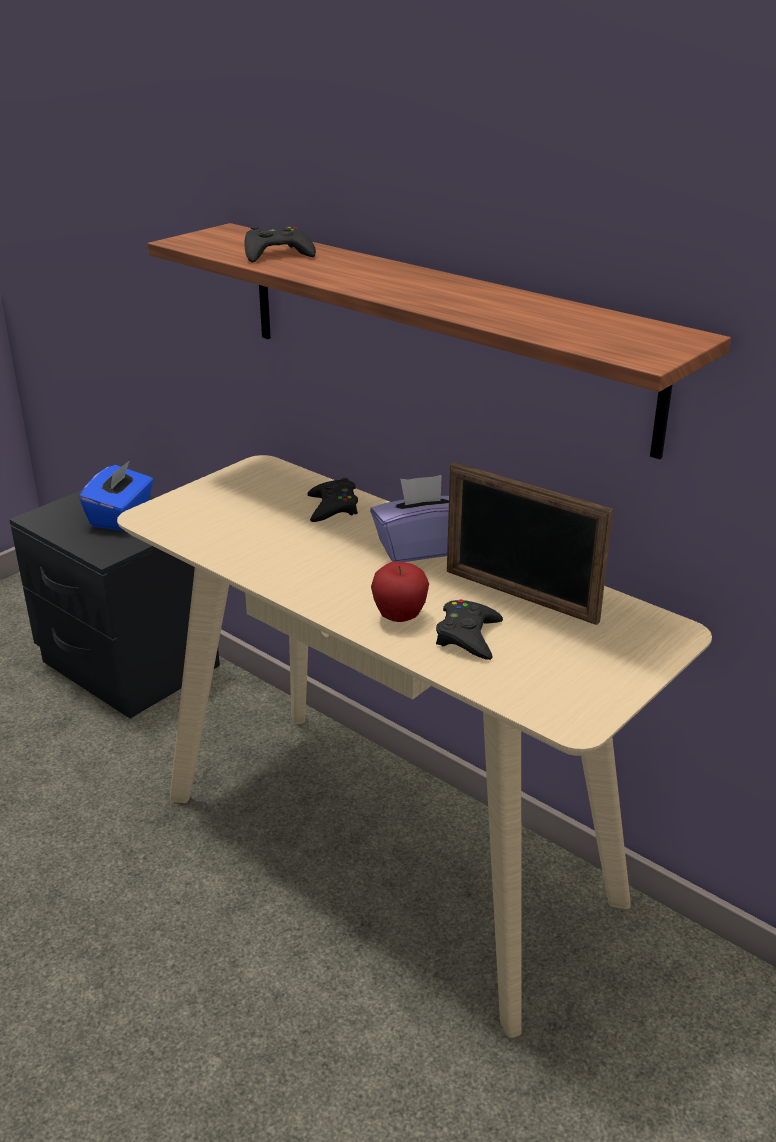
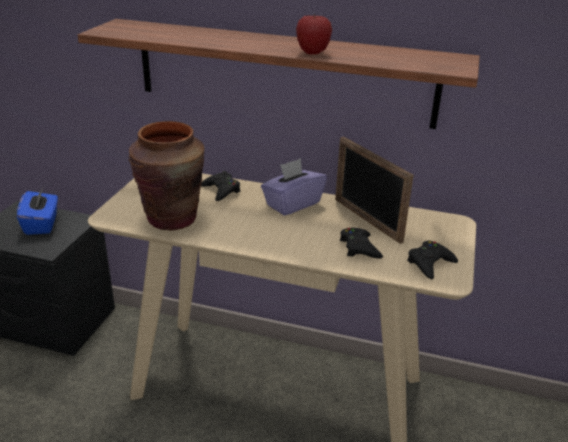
camera: 25 degrees left, 0 degrees up
(228, 535) = (172, 219): none -> brown vase
(277, 254) = (174, 34): black game controller -> black game controller (430, 263)
(399, 617) = (314, 246): apple -> apple (312, 53)
(519, 596) = (366, 220): picture frame -> picture frame turned 45 degrees clockwise

